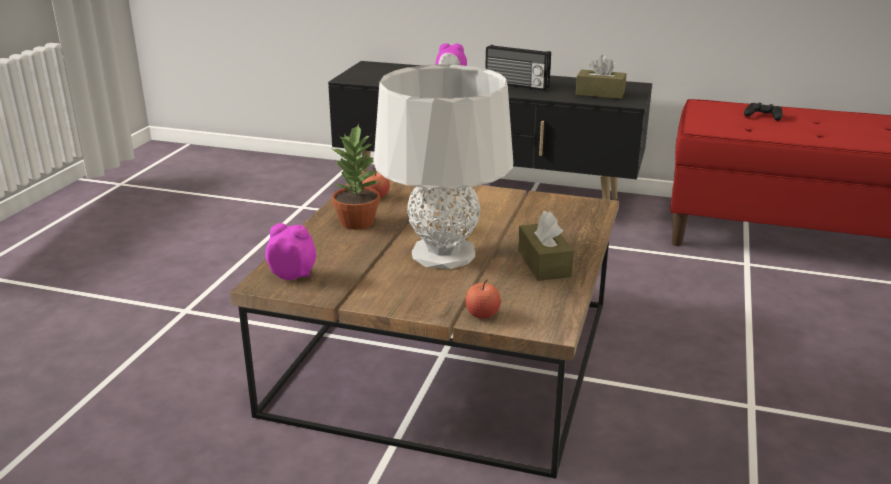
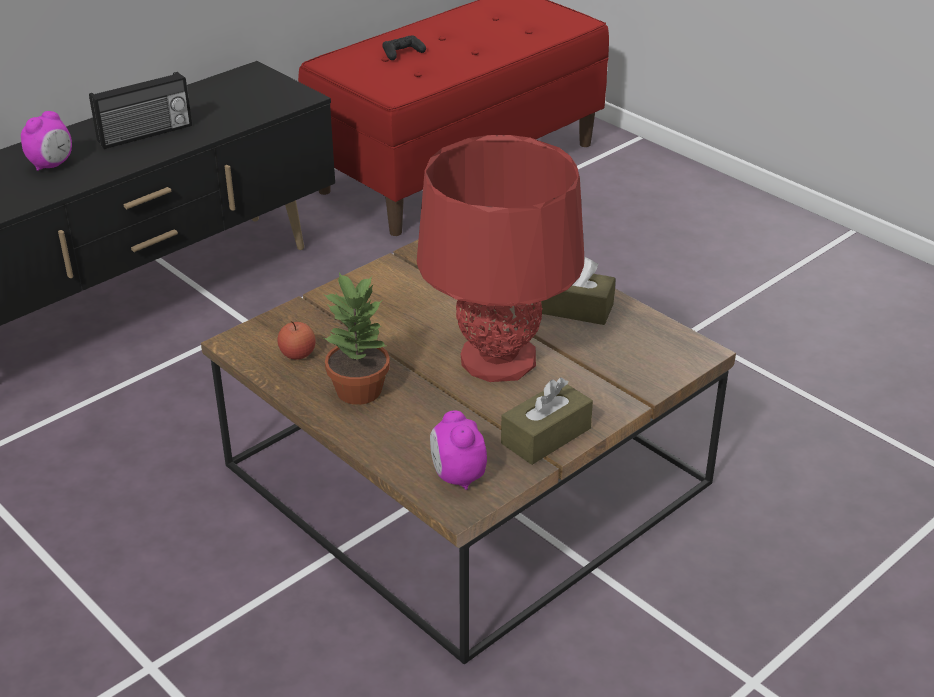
camera: 60 degrees left, 10 degrees up
(293, 275) = (457, 476): alarm clock -> alarm clock turned 60 degrees counterclockwise
(444, 254) = (499, 359): grey table lamp -> red table lamp
(482, 314) = (644, 380): apple -> none
(600, 93) = (250, 100): brown tissue box -> brown tissue box (546, 436)

